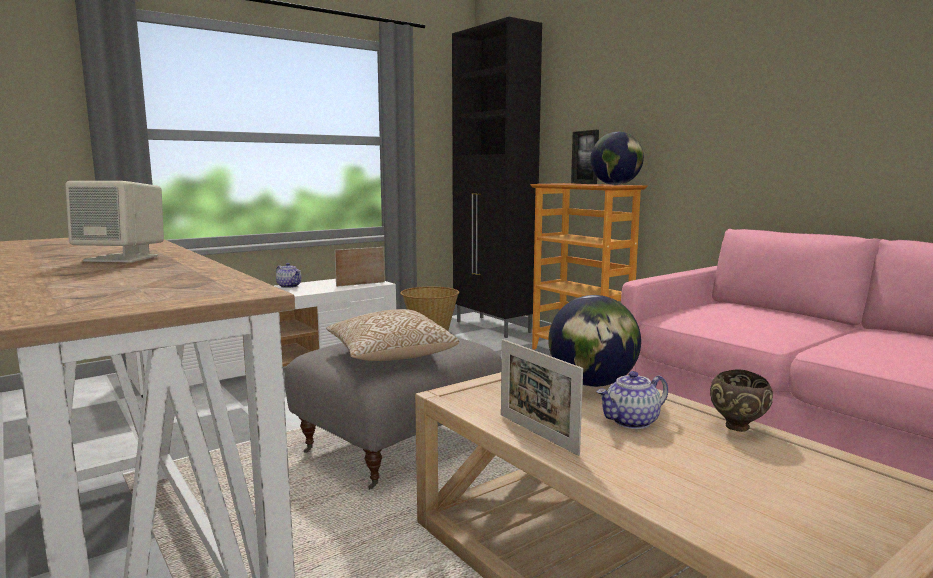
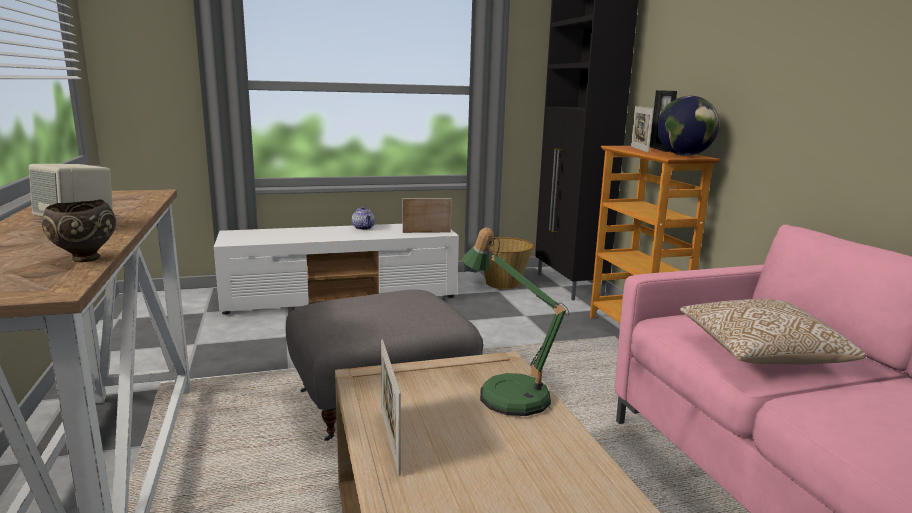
camera: 20 degrees right, 5 degrees up
(390, 356) = (362, 321): pillow -> pillow (759, 354)
(569, 184) = (639, 149): none -> picture frame
(592, 384) = (507, 391): globe -> table lamp
(632, 422) = (496, 447): teapot -> none
(738, 428) = (597, 482): brown bowl -> brown bowl (84, 259)

